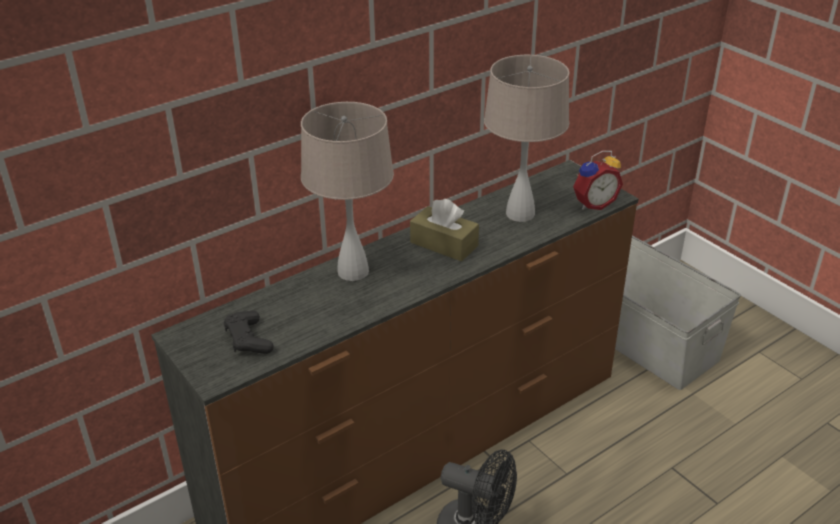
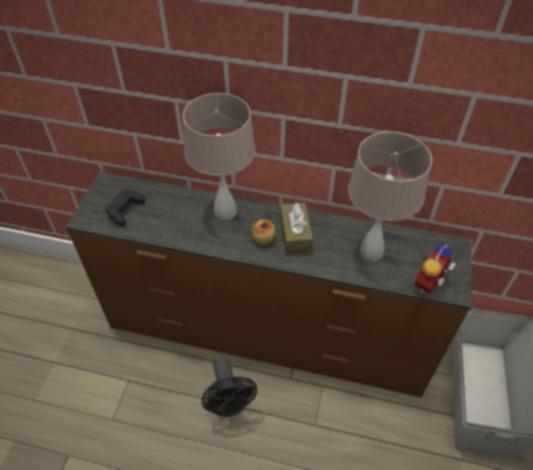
camera: 50 degrees right, 15 degrees up
(423, 265) = (263, 239): none -> apple
(593, 203) = (431, 284): alarm clock -> alarm clock turned 105 degrees clockwise

